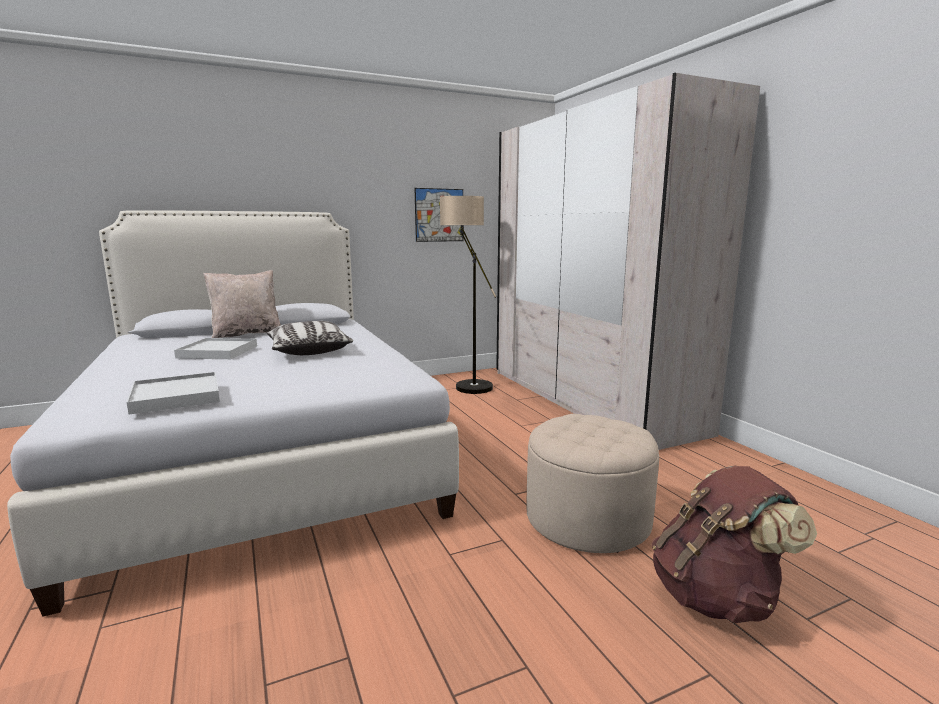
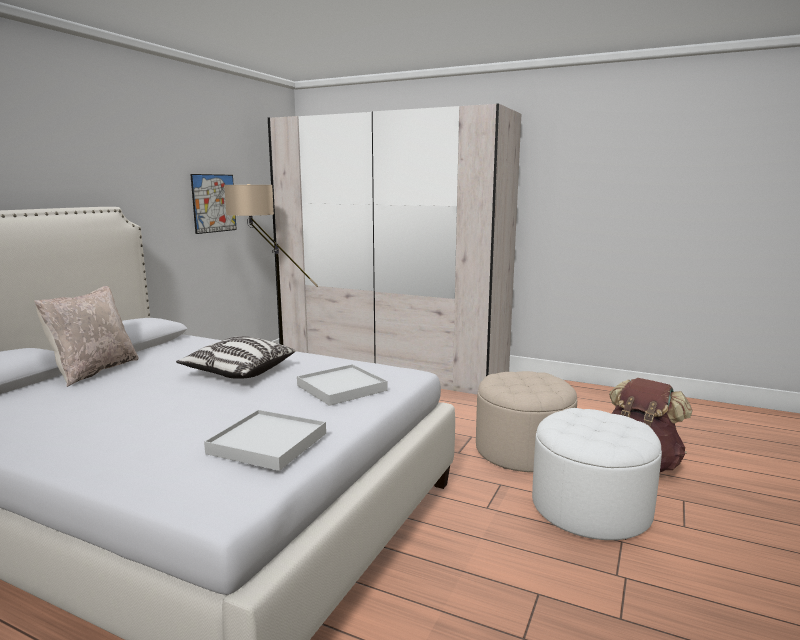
camera: 40 degrees left, 0 degrees up
(217, 352) = (138, 397): white tray -> white tray (341, 388)
(558, 611) = (590, 507): none -> white ottoman

